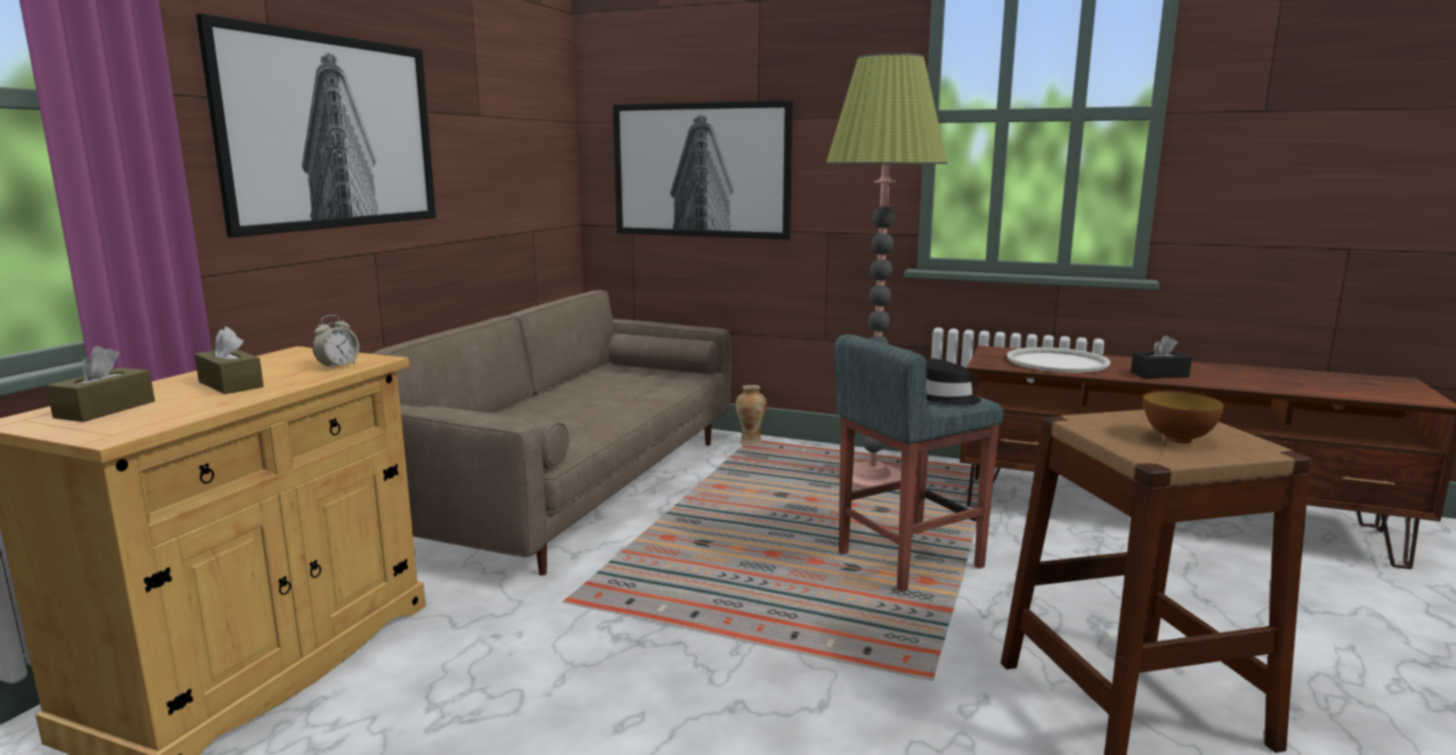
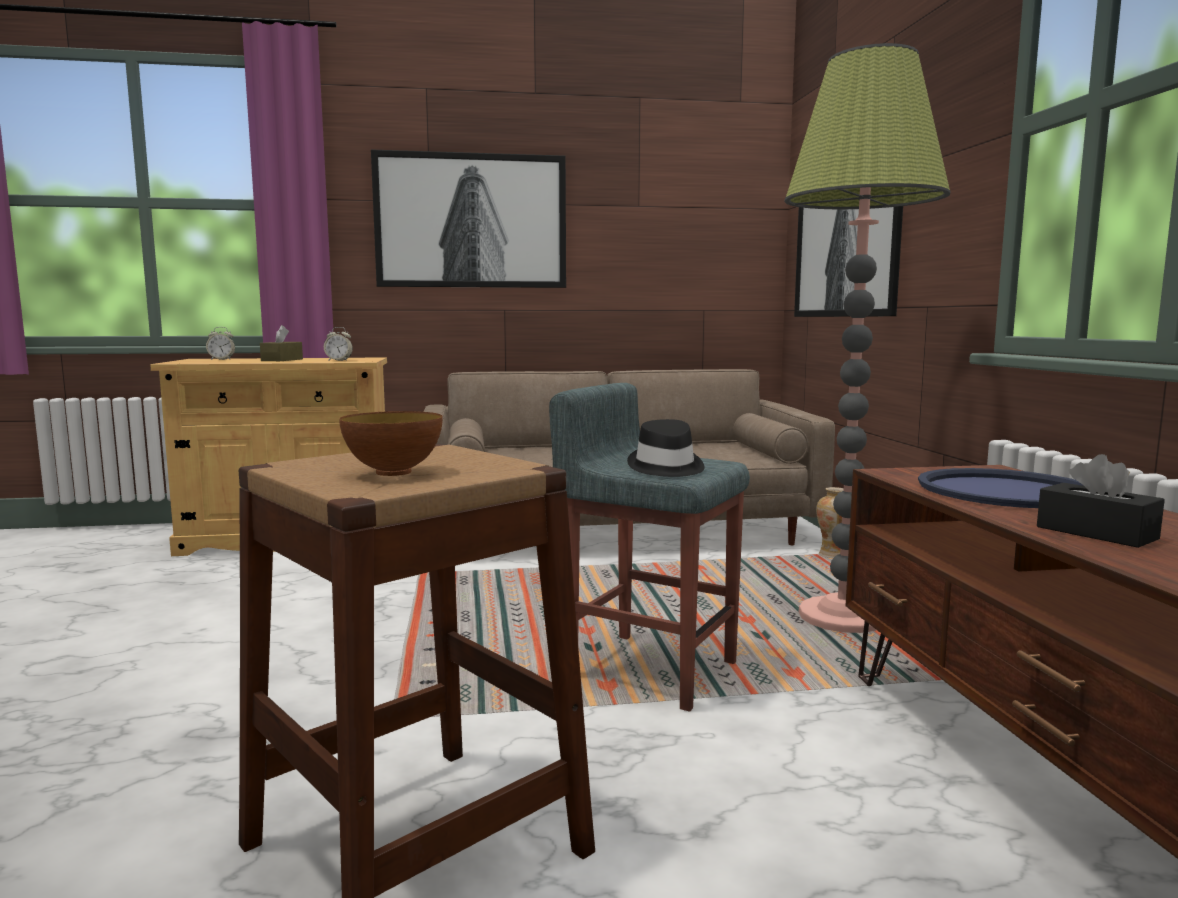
camera: 60 degrees right, 5 degrees down
(105, 409) = (221, 359): brown tissue box -> alarm clock
(1057, 362) = (1006, 491): white tray -> blue tray

